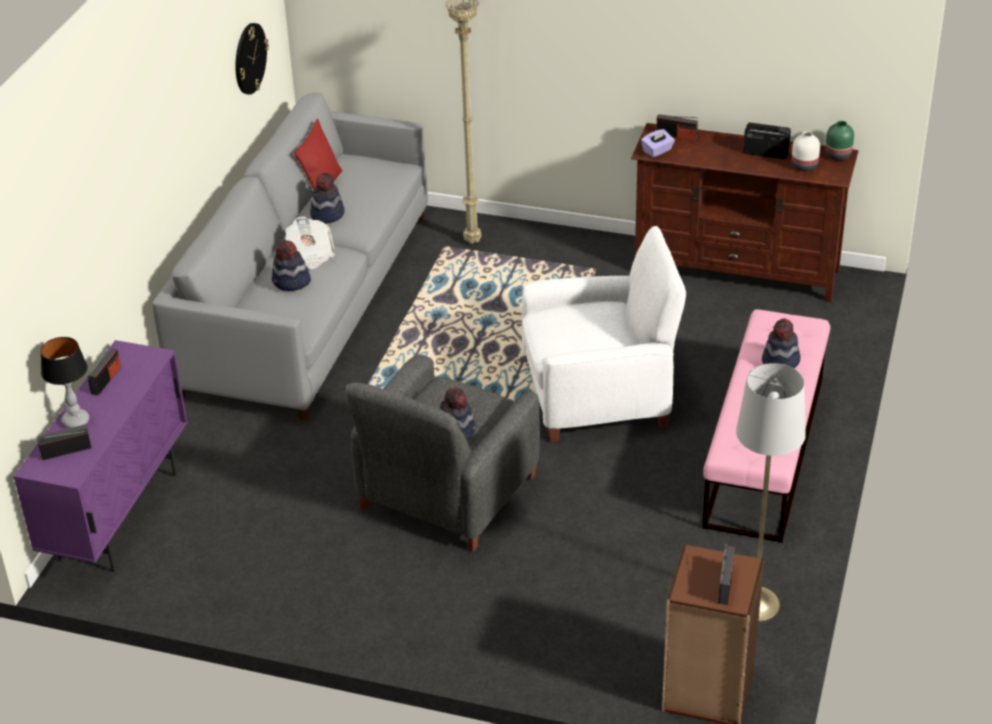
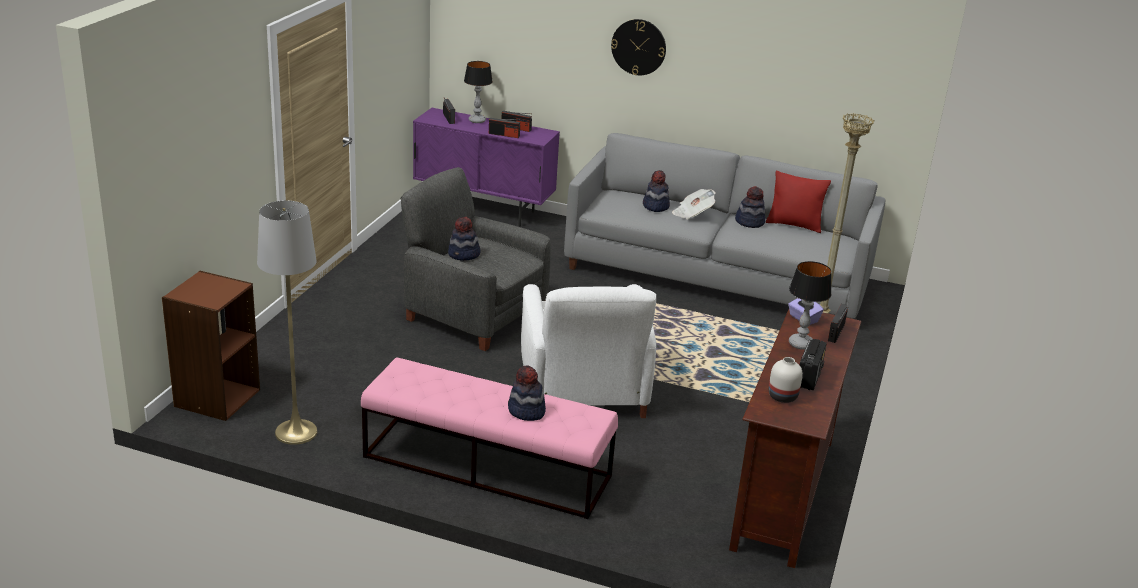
camera: 90 degrees right, 10 degrees down
(249, 58) = (835, 107): wall clock -> wall clock (638, 47)
(708, 154) = (801, 344): none -> table lamp
(725, 584) = (199, 292): radio -> radio (504, 135)
(839, 155) = (809, 422): green vase -> none

